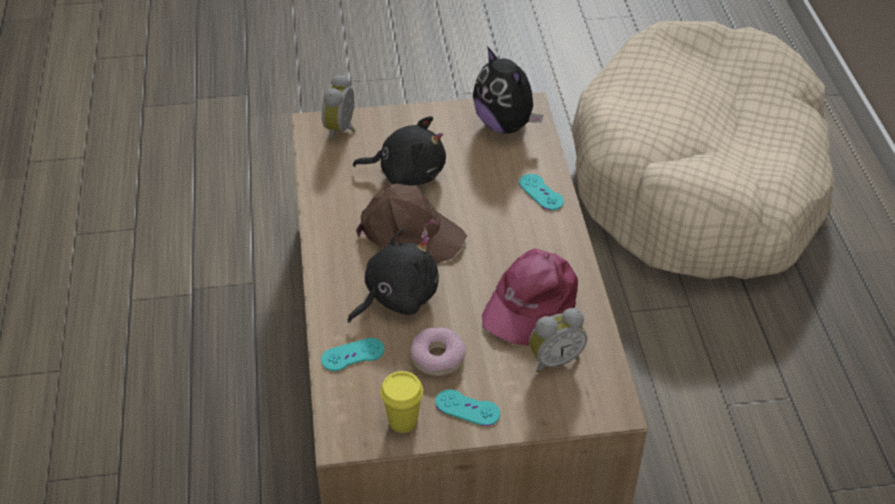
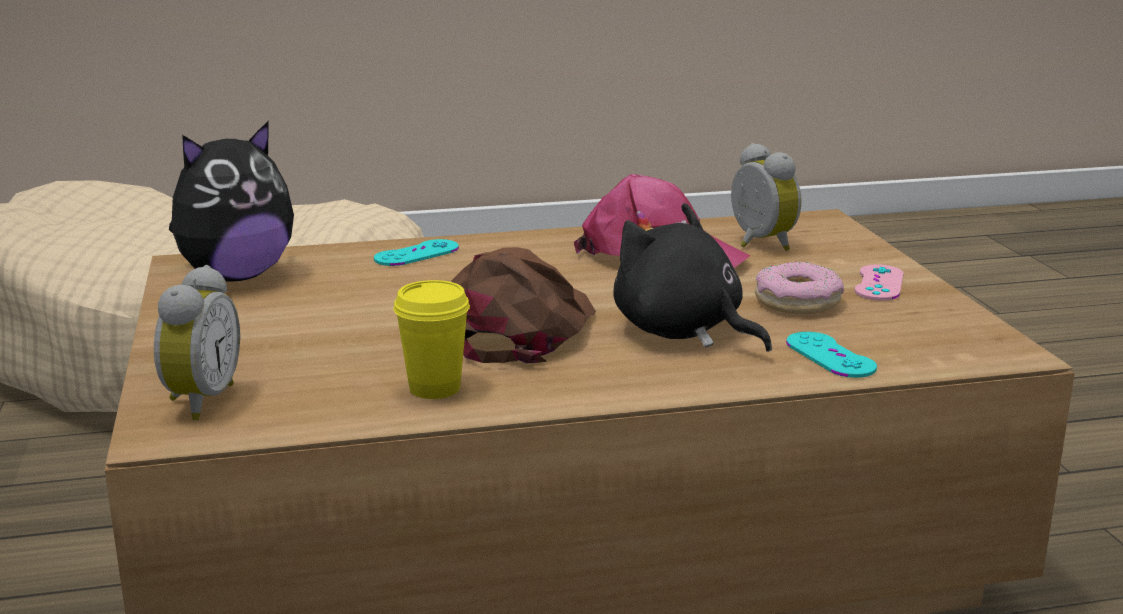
camera: 95 degrees left, 25 degrees down
(342, 130) = (198, 401): alarm clock -> alarm clock turned 90 degrees counterclockwise
(403, 421) = (936, 317): yellow cup -> yellow cup (434, 388)
(407, 173) = (355, 338): black plush toy -> none
(467, 408) = (879, 283): turquoise game controller -> pink game controller

